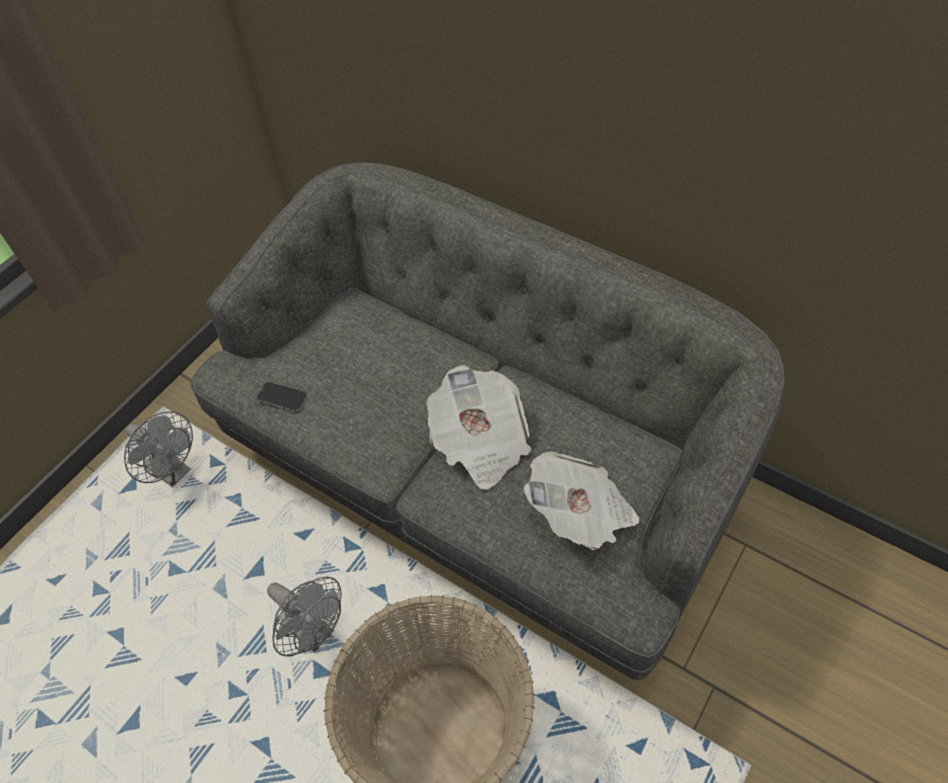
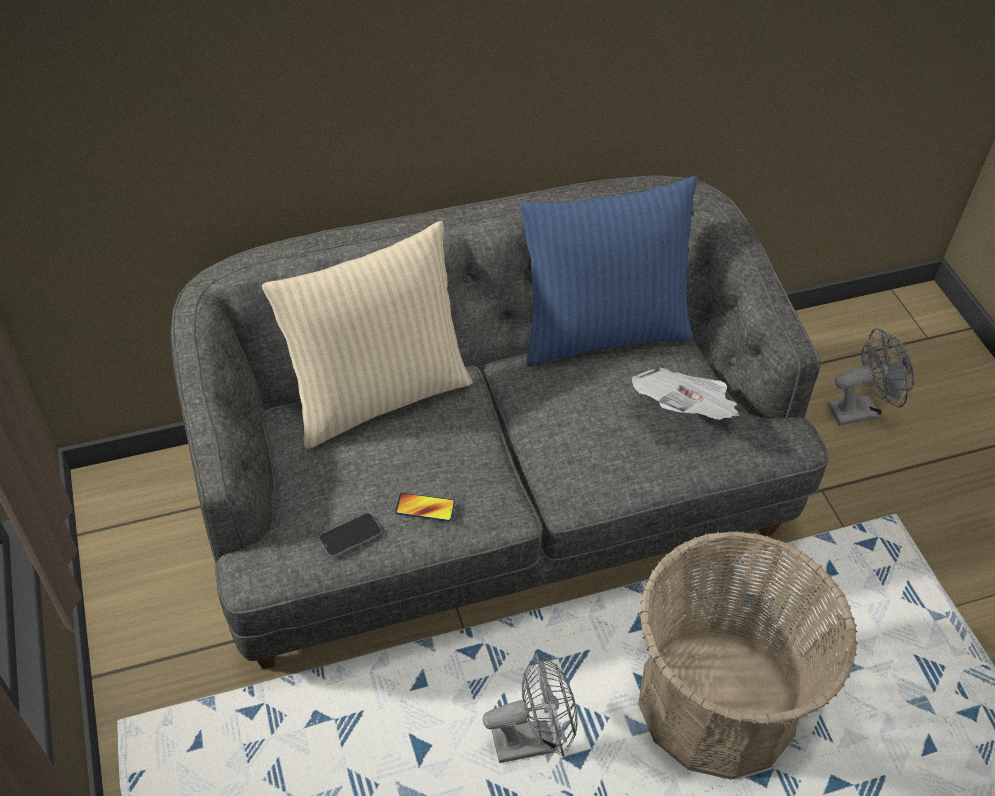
camera: 55 degrees left, 5 degrees down
(174, 472) = (218, 760): grey fan -> grey fan (860, 410)
(338, 419) = (425, 508): none -> phone
(411, 327) = (377, 394): none -> beige pillow
(480, 442) = (556, 426): newspaper -> none
(607, 408) = (602, 331): none -> blue pillow

